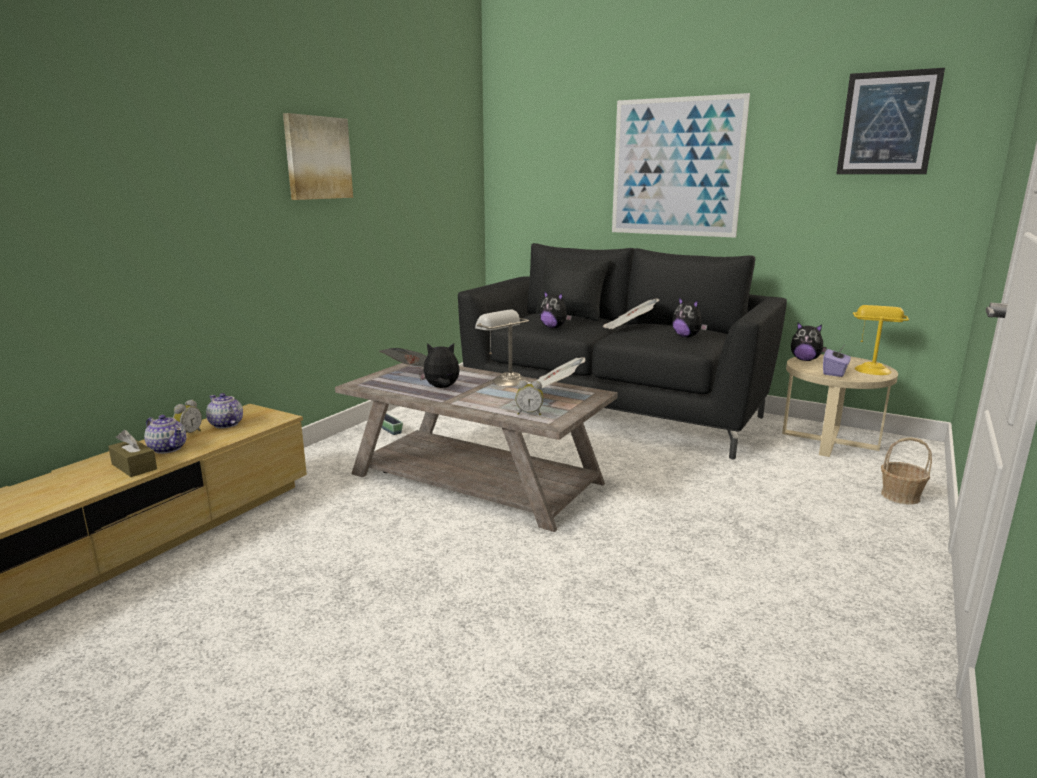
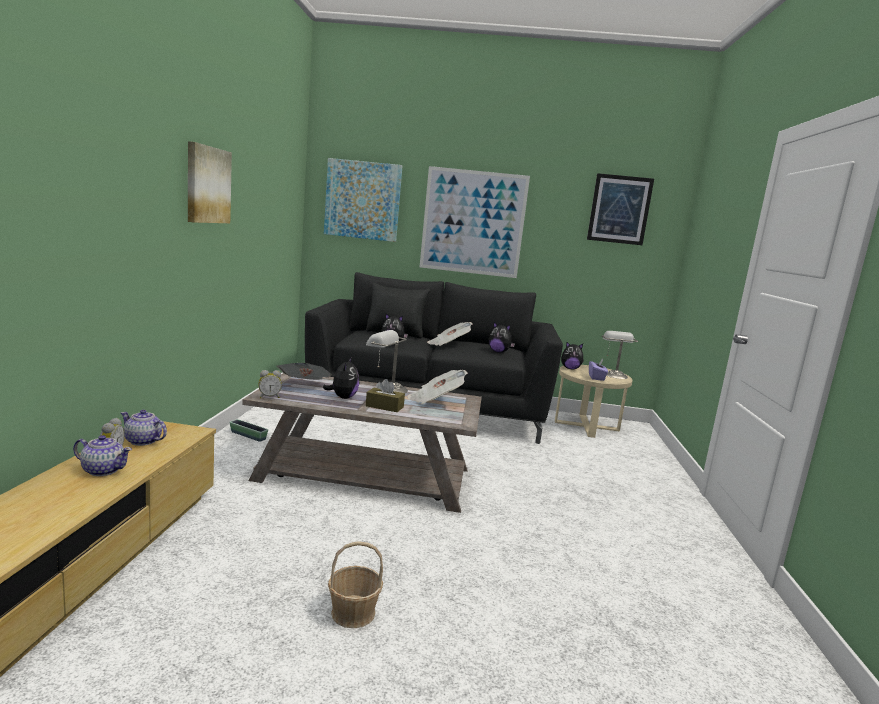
camera: 25 degrees left, 5 degrees down
(134, 466) = (84, 492): brown tissue box -> brown tissue box (384, 406)
(441, 388) = (343, 397): plush toy -> plush toy turned 120 degrees clockwise
(529, 413) = (438, 416): alarm clock -> alarm clock (269, 397)
(544, 155) = (363, 200): none -> picture
(871, 368) = (613, 374): yellow table lamp -> white table lamp
(900, 496) = (652, 461): basket -> basket (353, 612)

